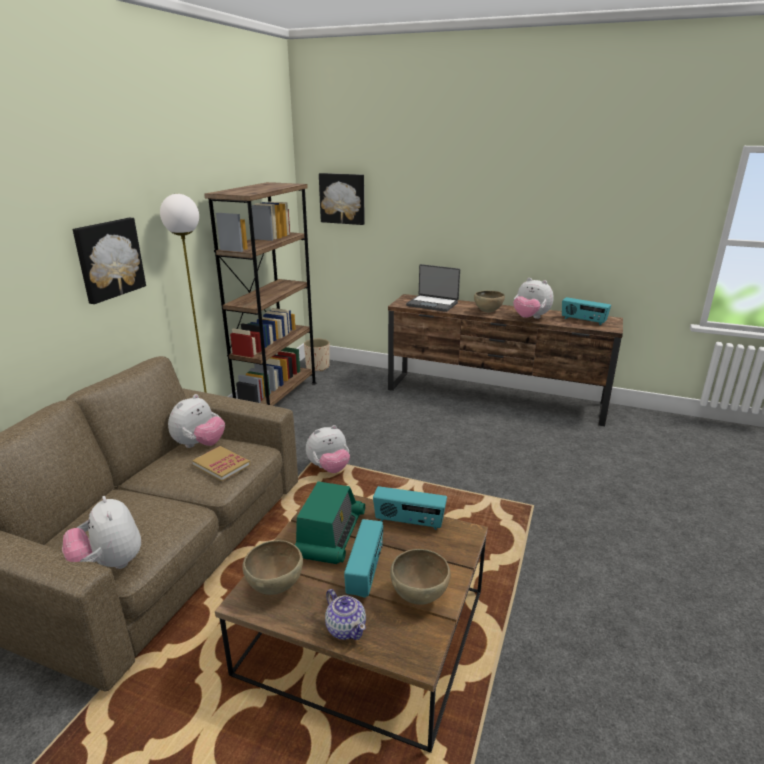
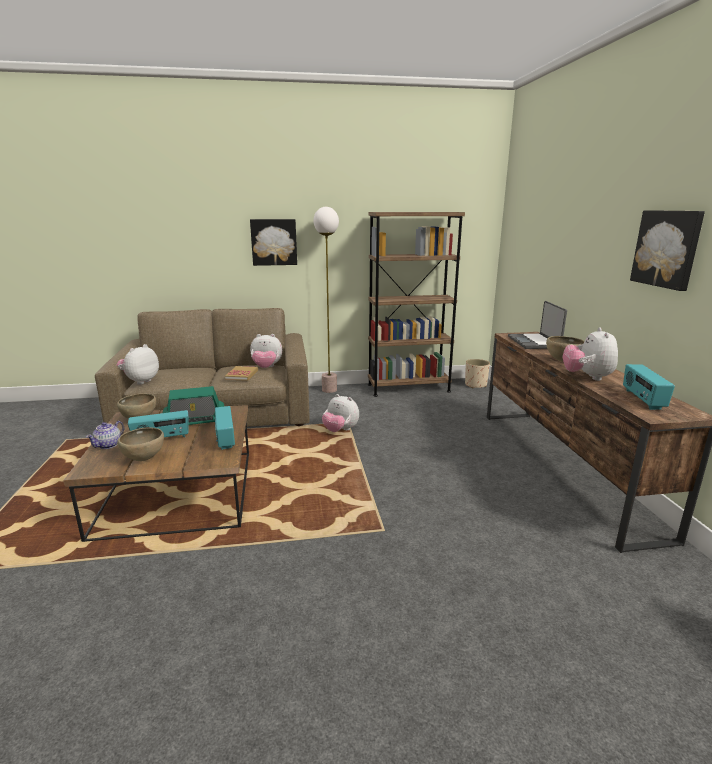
camera: 60 degrees right, 5 degrees down
(342, 198) = (521, 232): picture -> picture (667, 248)

